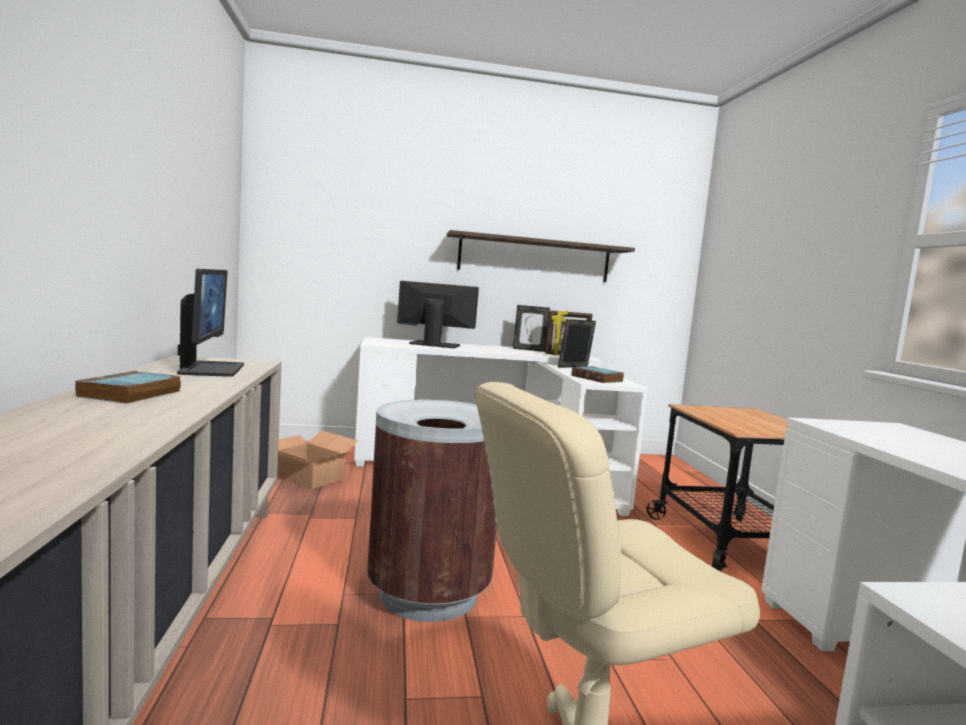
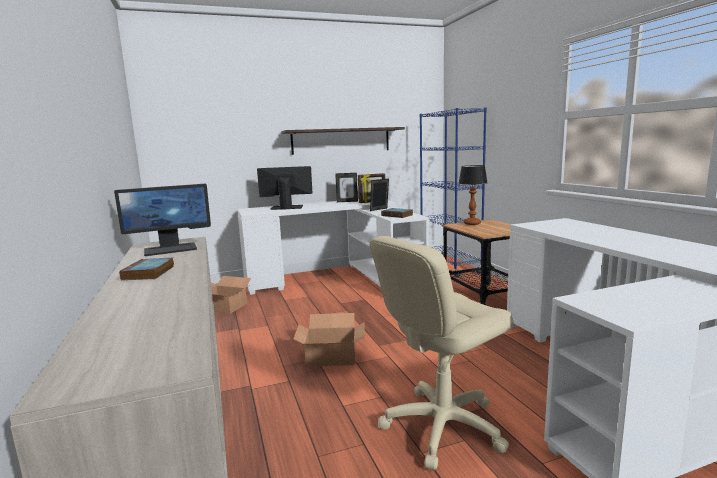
camera: 10 degrees left, 5 degrees up
(210, 369) = (171, 249): monitor -> monitor turned 90 degrees clockwise
(428, 593) = (331, 356): brown trash can -> cardboard box
(680, 477) = (450, 266): none -> blue bookcase
(722, 410) = (472, 223): none -> table lamp

